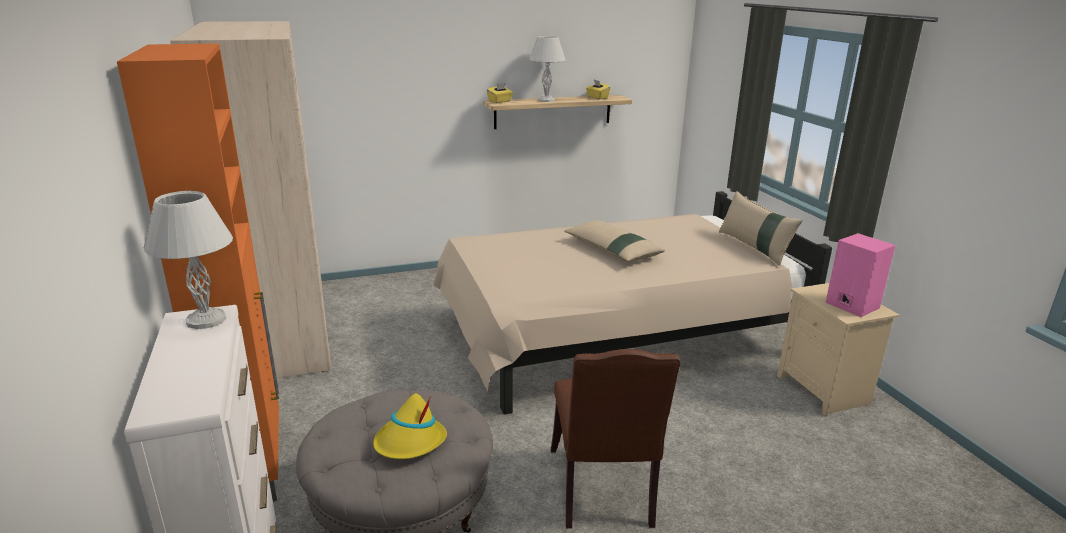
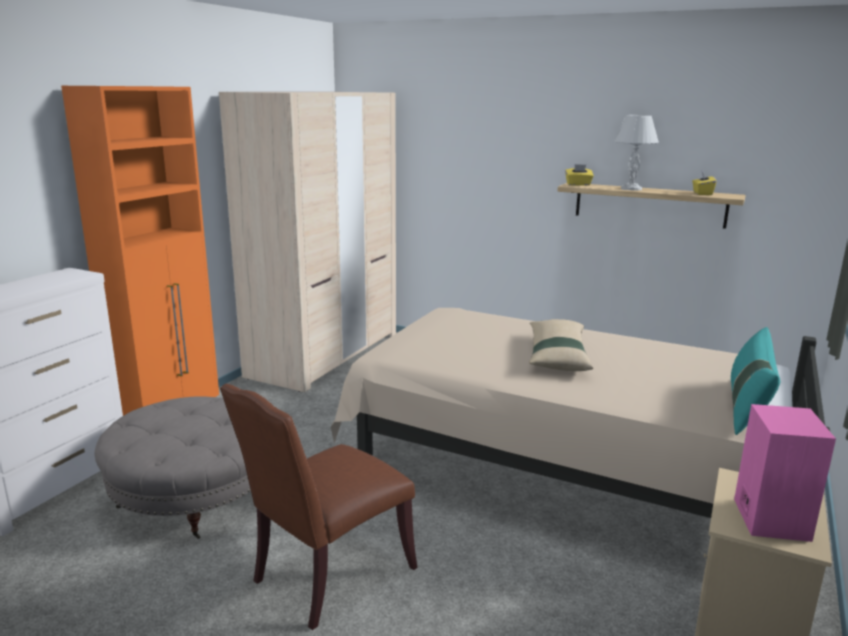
camera: 45 degrees right, 5 degrees down
(205, 321) = (69, 275): white table lamp -> none
(410, 442) = (181, 433): yellow hat -> none
(754, 247) = (747, 407): beige pillow -> turquoise pillow

